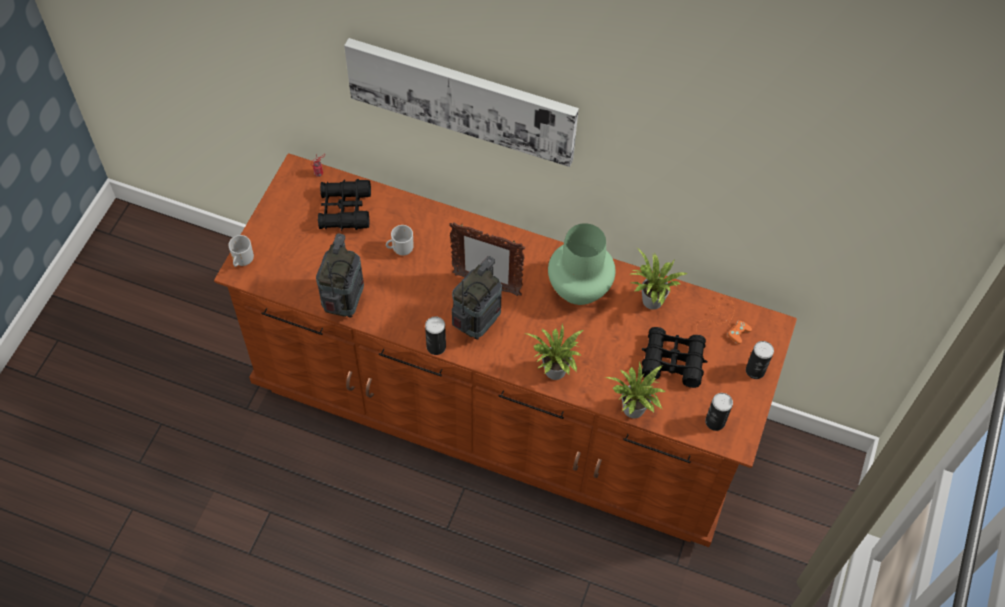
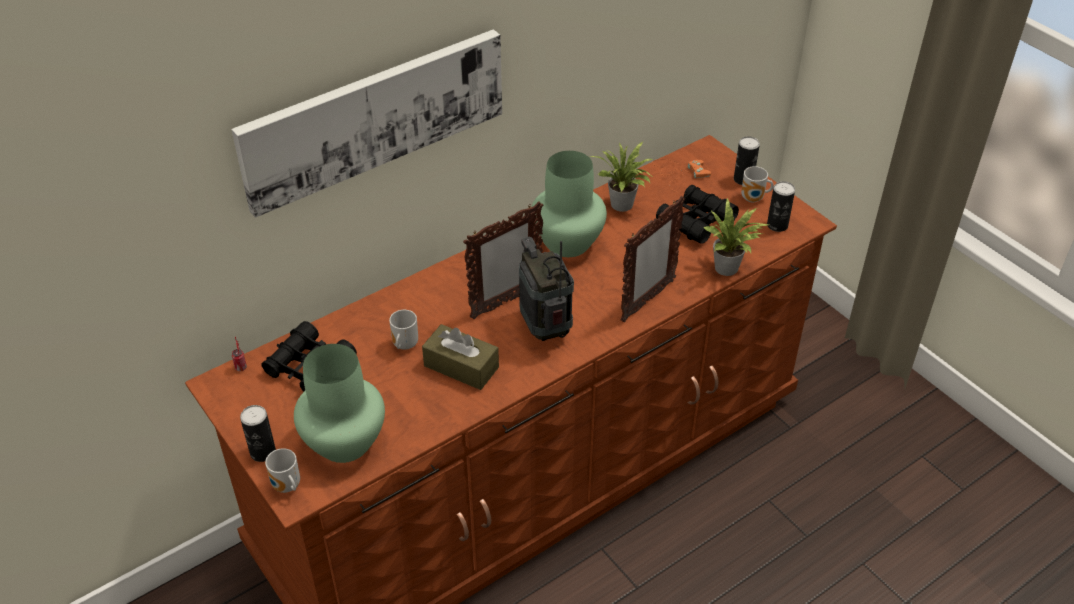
camera: 55 degrees left, 15 degrees down
(297, 269) = (346, 442): none -> green vase
(344, 304) = (428, 421): radio -> none
(405, 293) = (461, 366): none -> brown tissue box
(436, 346) = (545, 372): can -> can (263, 452)
(555, 373) = (647, 301): potted plant -> picture frame
(735, 390) = (753, 199): none -> mug

